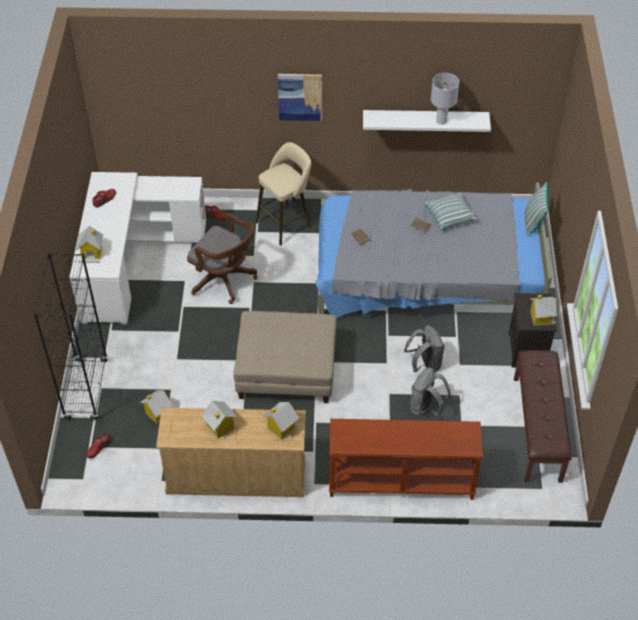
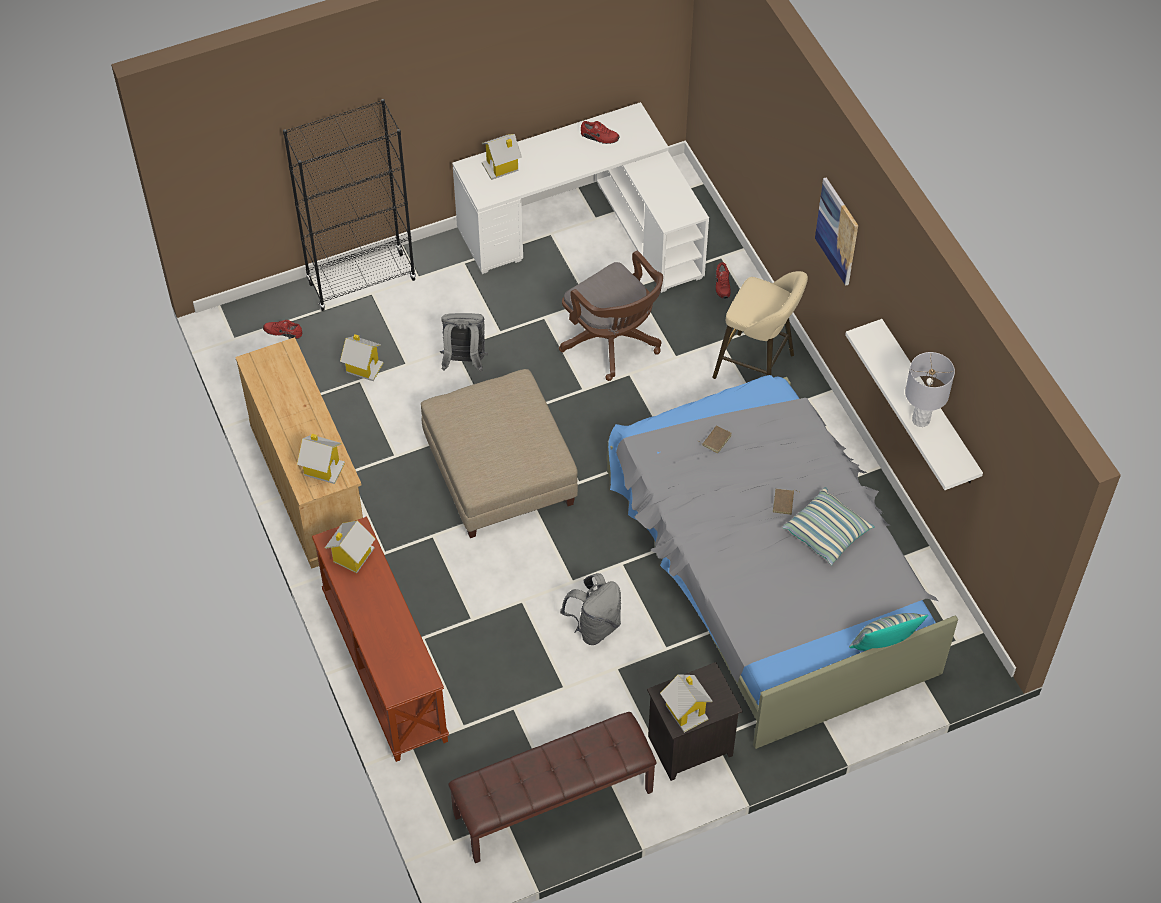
camera: 65 degrees right, 5 degrees up
(220, 427) = (293, 406): toy house -> toy house (352, 556)
(225, 280) = (613, 343): brown office chair -> brown office chair turned 45 degrees counterclockwise
(426, 408) = (520, 655): grey backpack -> grey backpack (464, 361)

